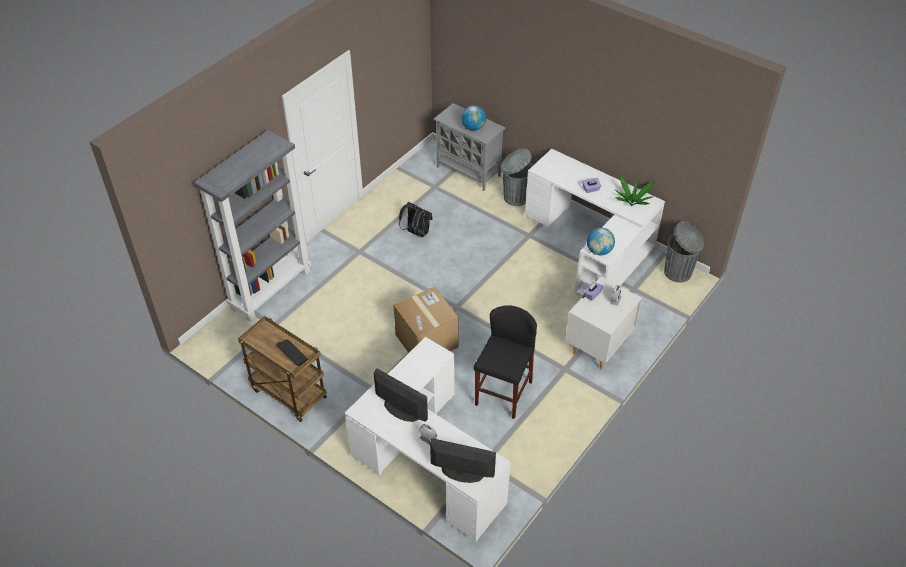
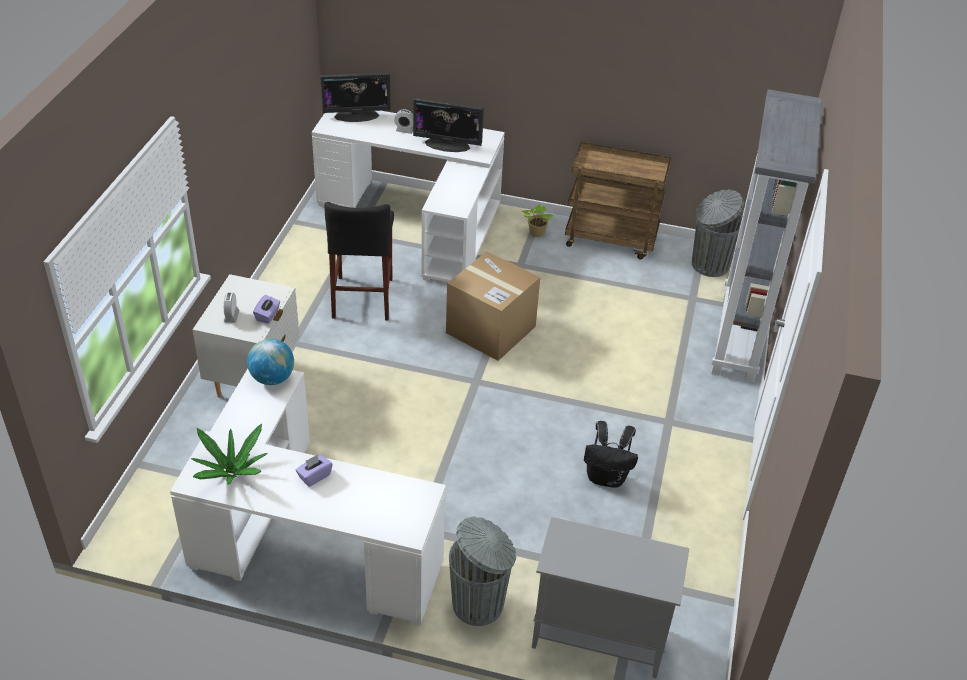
camera: 155 degrees right, 5 degrees down
(292, 352) = (603, 166): keyboard -> none
(341, 417) = (536, 233): none -> potted plant
(473, 128) = (597, 548): globe -> none
(678, 272) = (138, 533): grey trash can -> grey trash can (708, 265)

